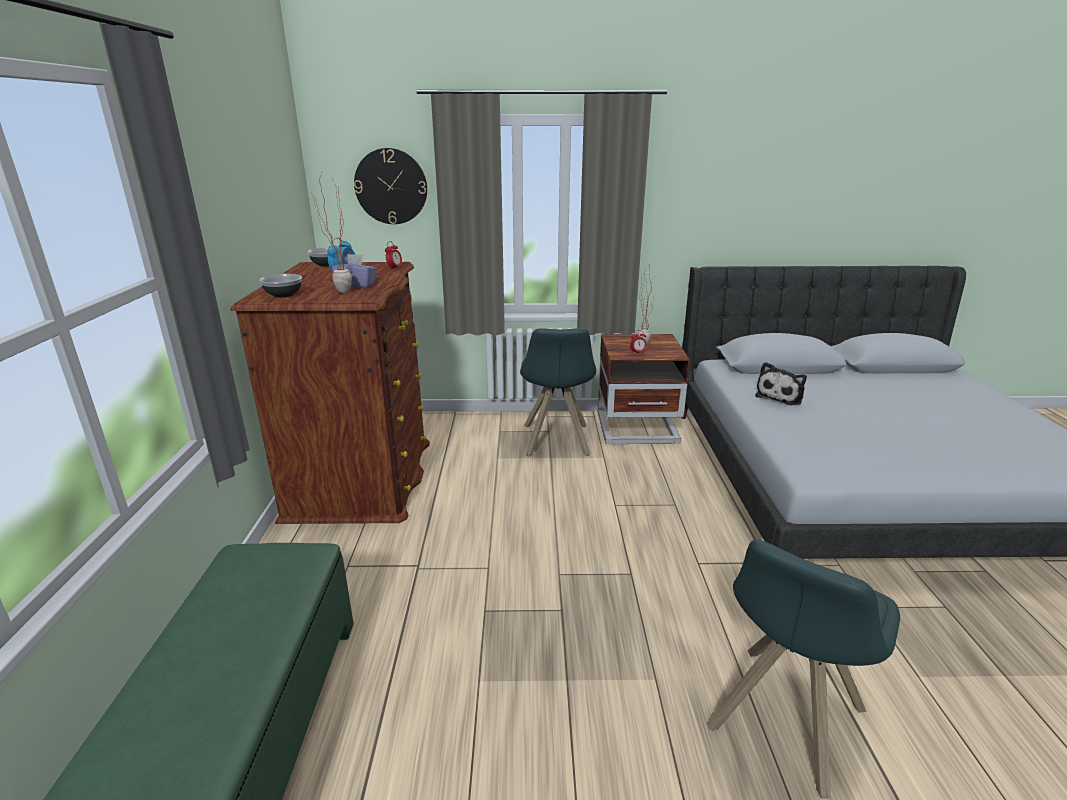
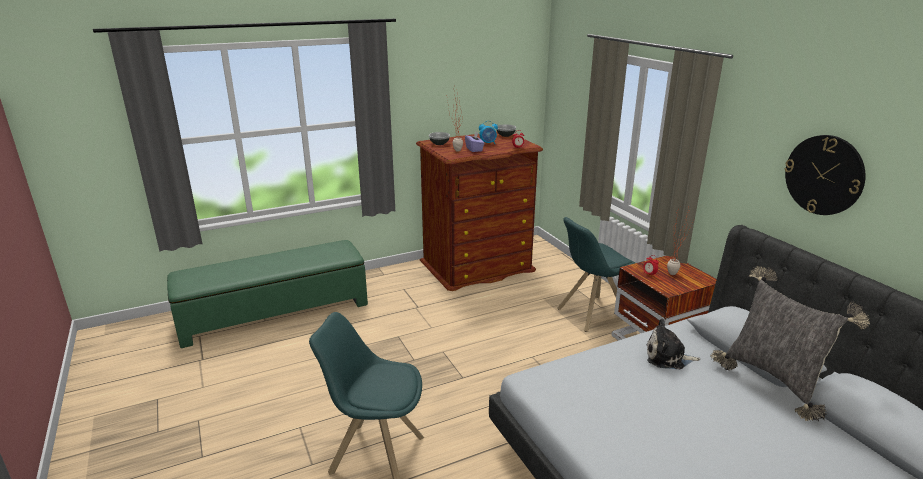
camera: 65 degrees right, 0 degrees up
(391, 186) = (577, 95): wall clock -> wall clock (824, 175)
(832, 374) = (772, 386): none -> pillow

